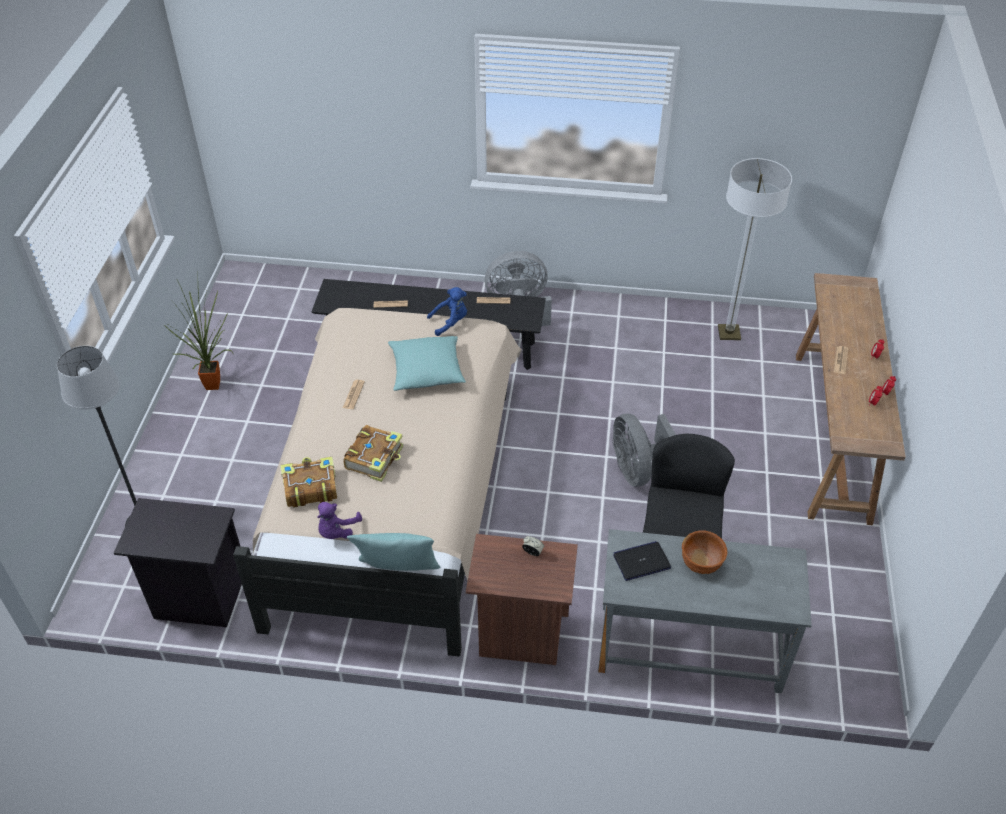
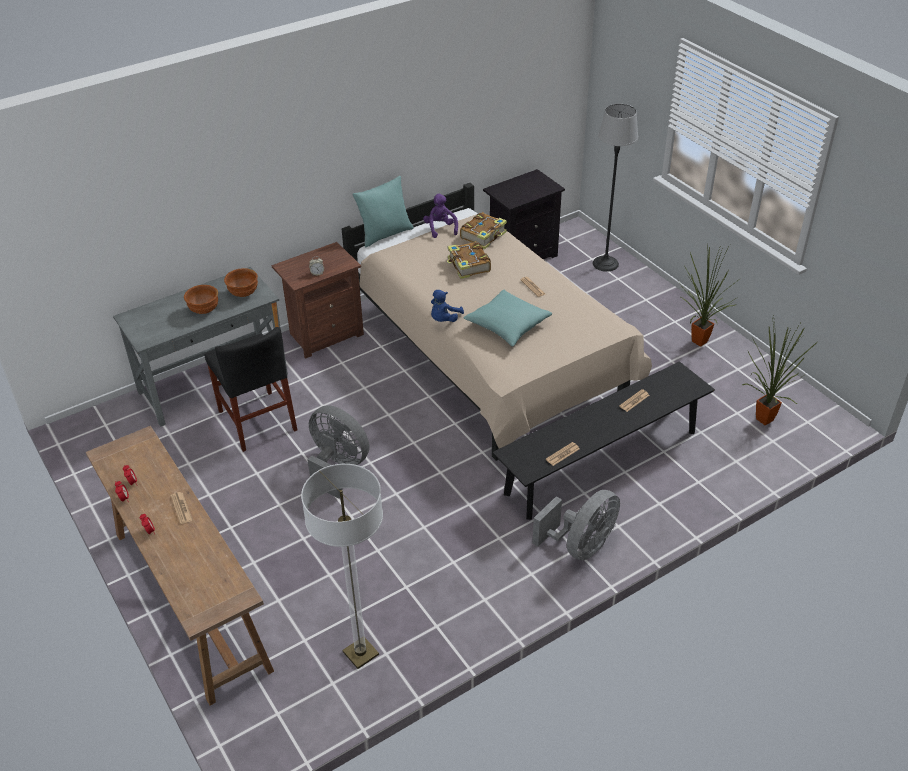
camera: 140 degrees right, 5 degrees down
(278, 305) = (762, 418): none -> potted plant
(450, 322) = (539, 366): blue plush toy -> blue plush toy (444, 319)
(641, 561) = (243, 293): laptop -> brown bowl

